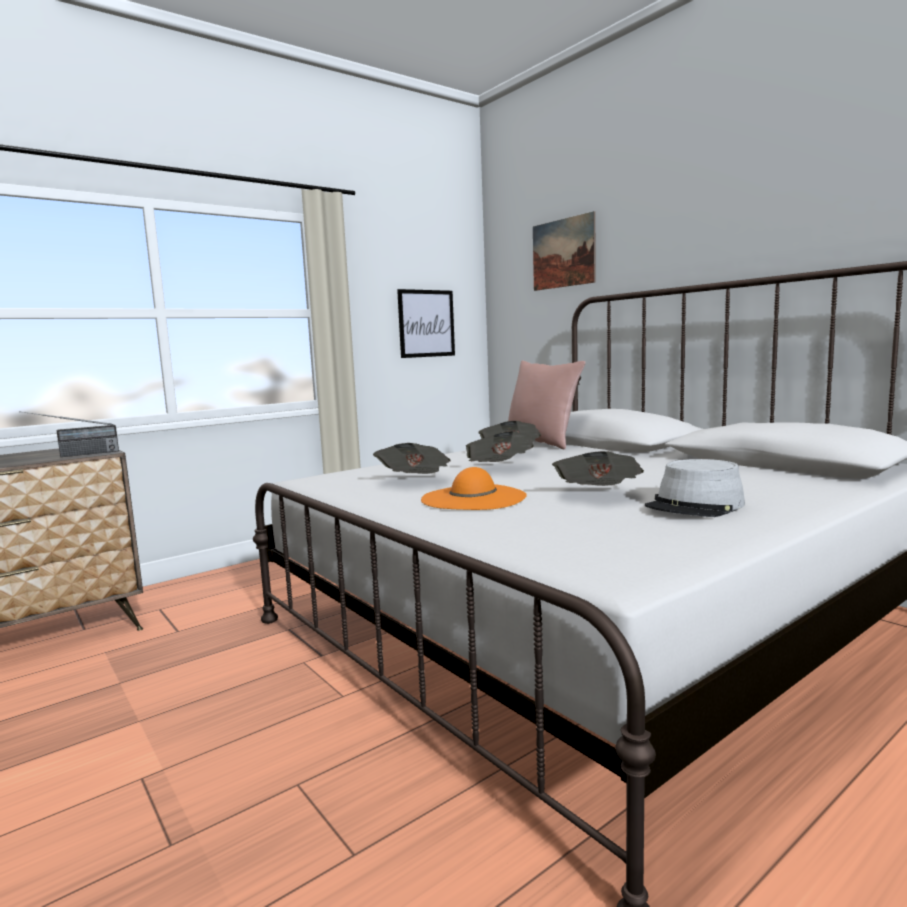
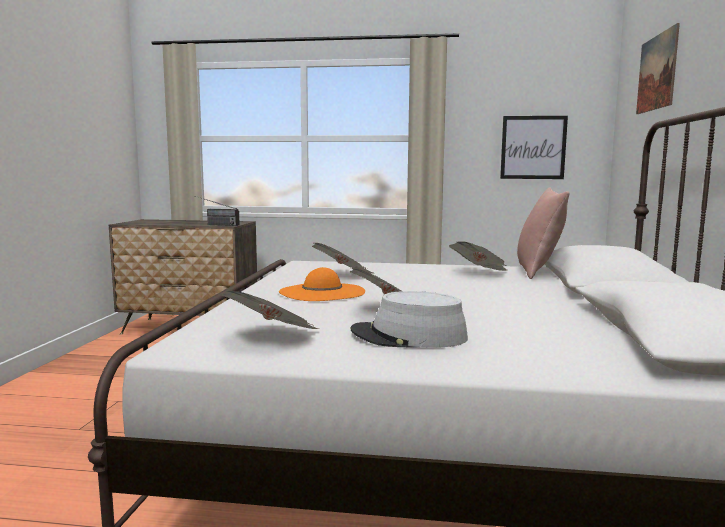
camera: 45 degrees right, 0 degrees up
(499, 467) = (424, 280): newspaper -> newspaper (273, 337)

